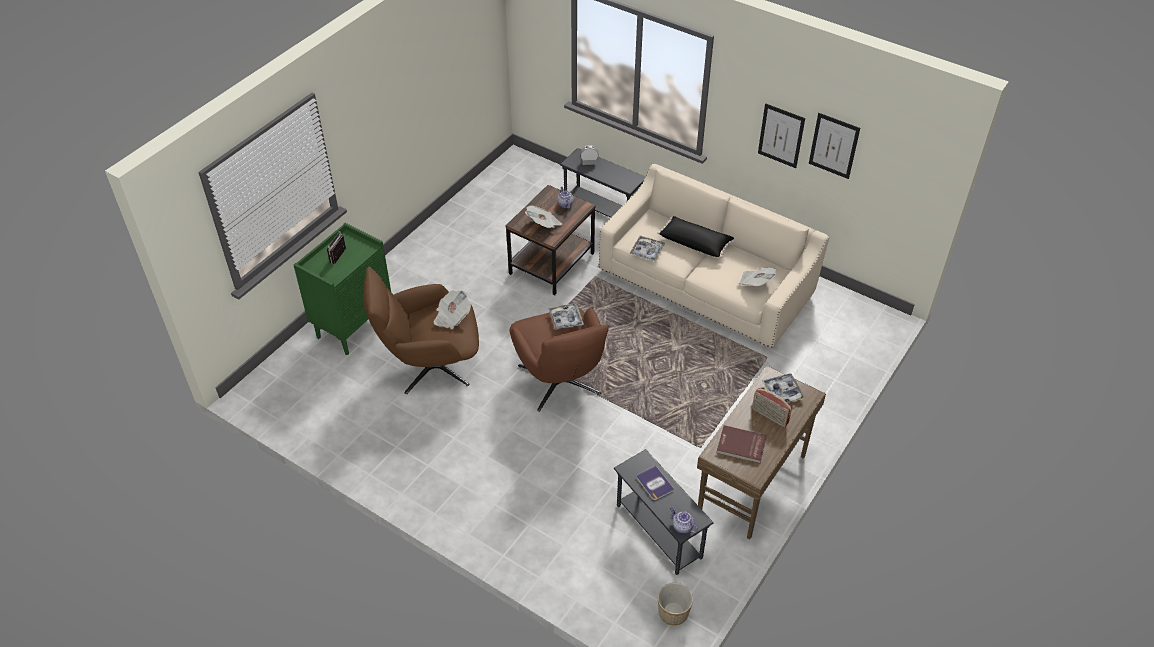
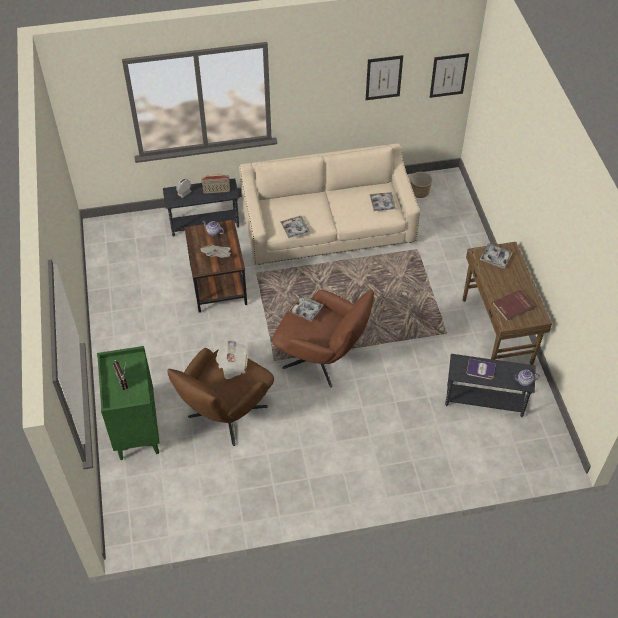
camera: 45 degrees left, 5 degrees up
(674, 612) = (545, 439): planter -> planter (420, 191)
(695, 243) = (316, 203): black pillow -> none
(756, 283) = (382, 204): newspaper -> tray
(769, 416) = (506, 277): radio -> radio (216, 191)
(781, 135) = (339, 90): picture -> picture (448, 75)

